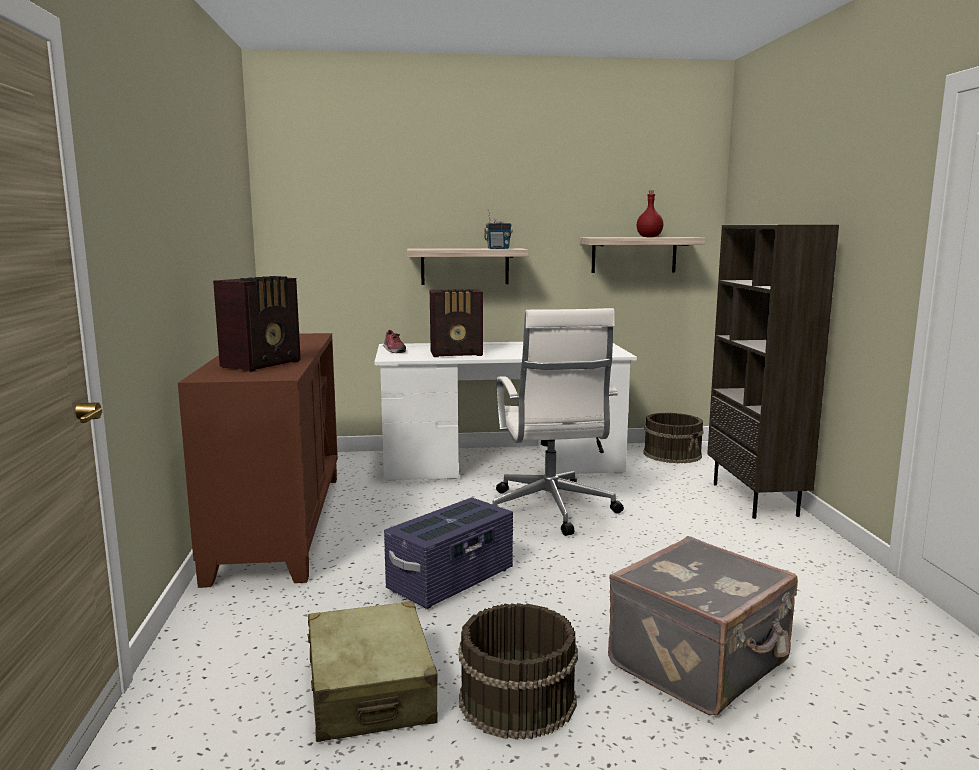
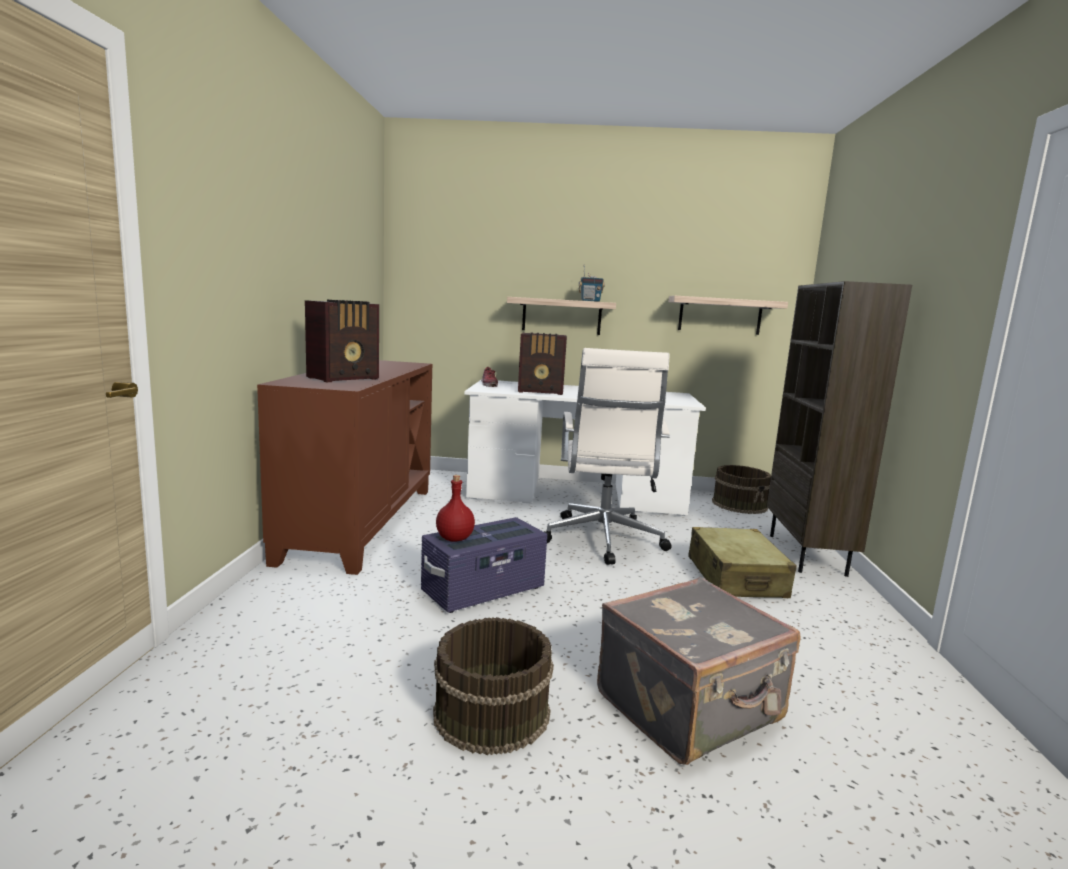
camera: 10 degrees right, 0 degrees up
(370, 691) = (360, 681): beige suitcase -> beige suitcase (736, 578)
(649, 237) = (733, 298): red bottle -> red bottle (454, 538)

